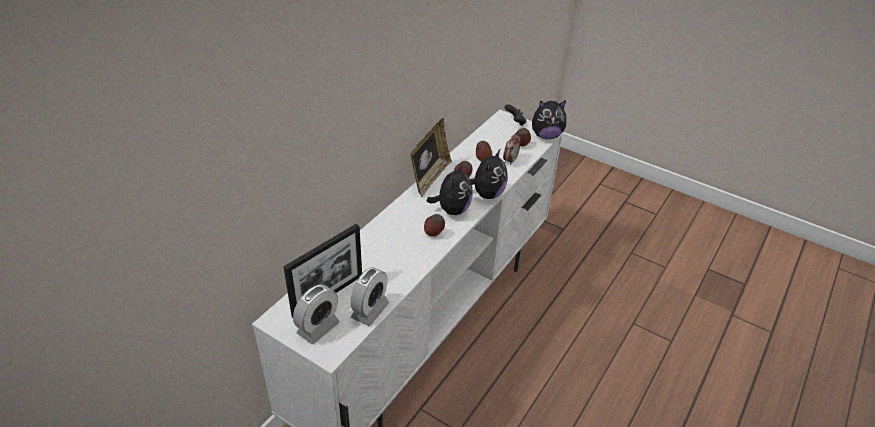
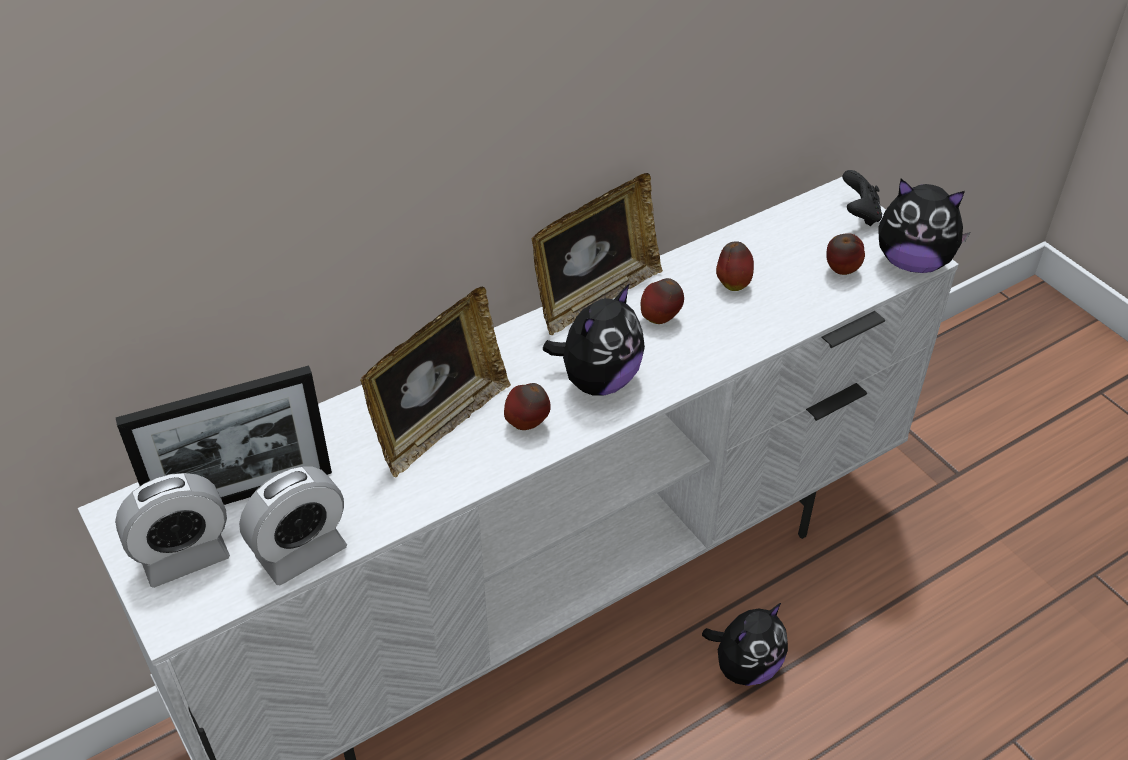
camera: 25 degrees right, 5 degrees up
(396, 244) = (440, 424): none -> picture frame
(486, 194) = (694, 364): plush toy -> plush toy (745, 666)
(510, 161) = (793, 301): alarm clock -> none

